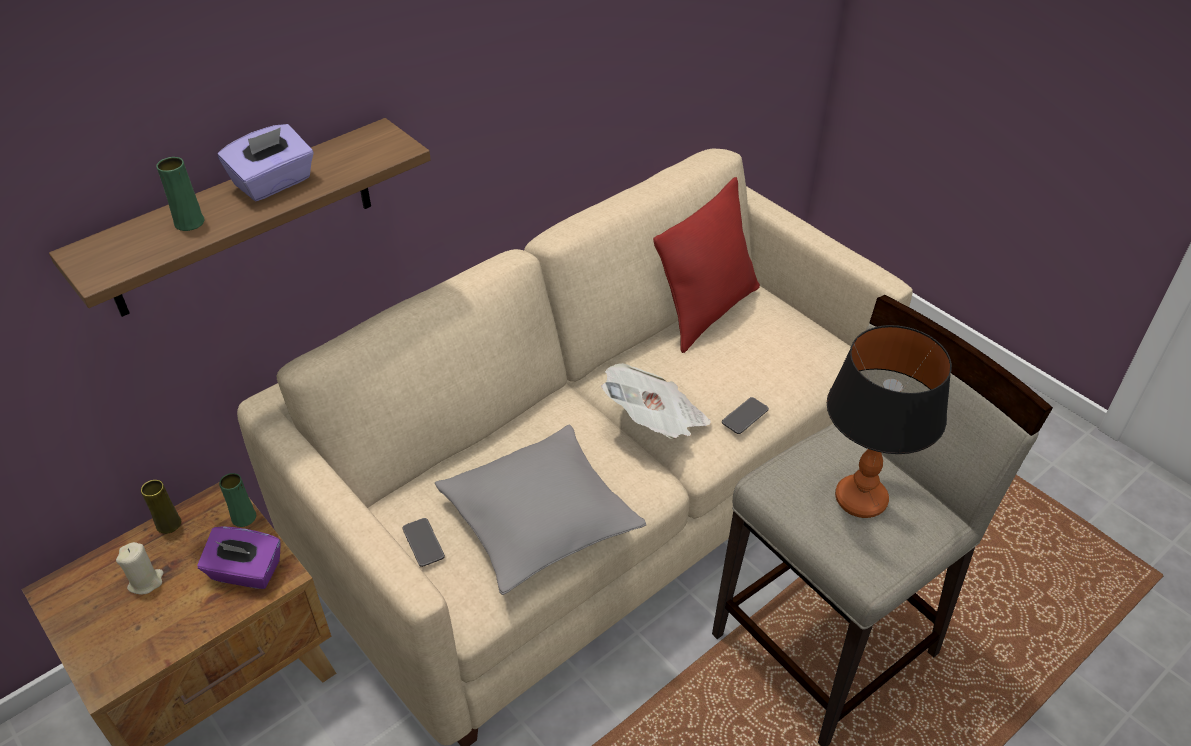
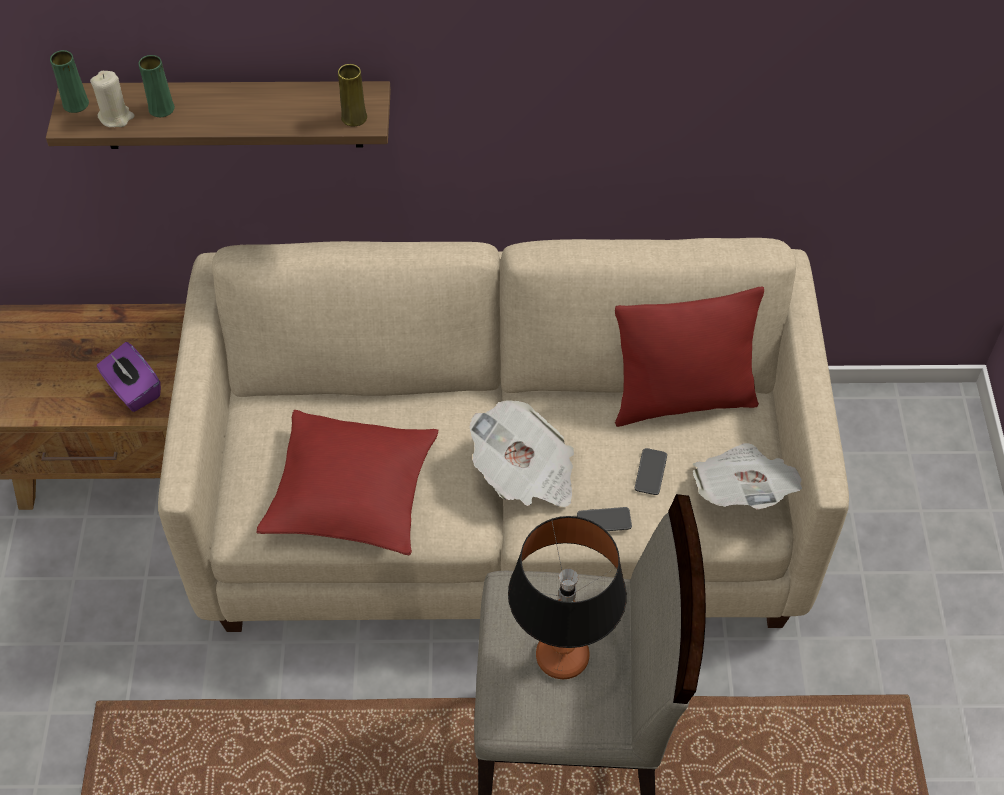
camera: 40 degrees right, 10 degrees up
(146, 581) = (69, 352): beige candle -> beige candle (116, 117)
(168, 524) = (117, 316): yellow vase -> yellow vase (354, 117)
(244, 517) = (167, 345): green vase -> green vase (76, 104)
(274, 183) = (247, 104): purple tissue box -> none
(423, 543) = (256, 452): phone -> phone (650, 472)
(539, 519) = (351, 492): grey pillow -> red pillow
(810, 341) = (742, 491): none -> newspaper

